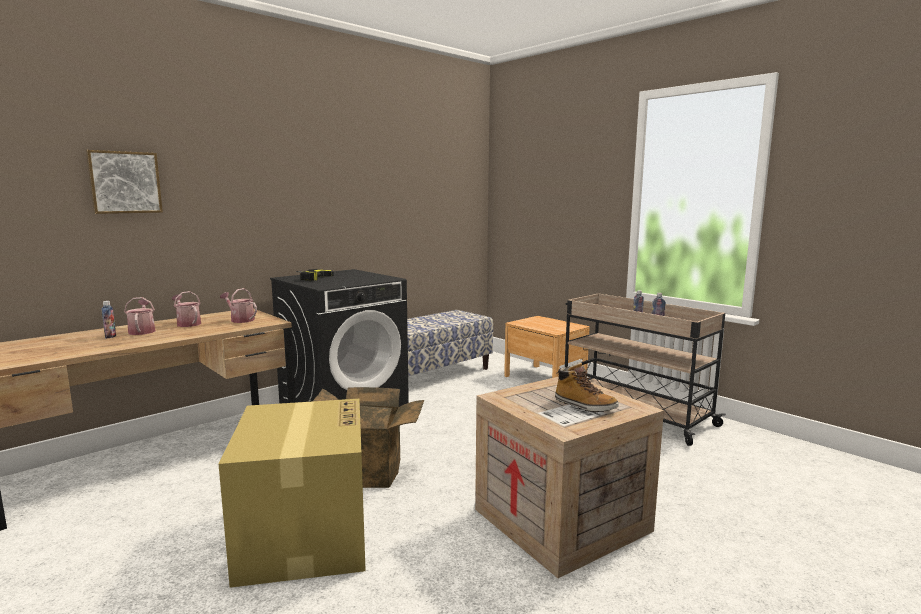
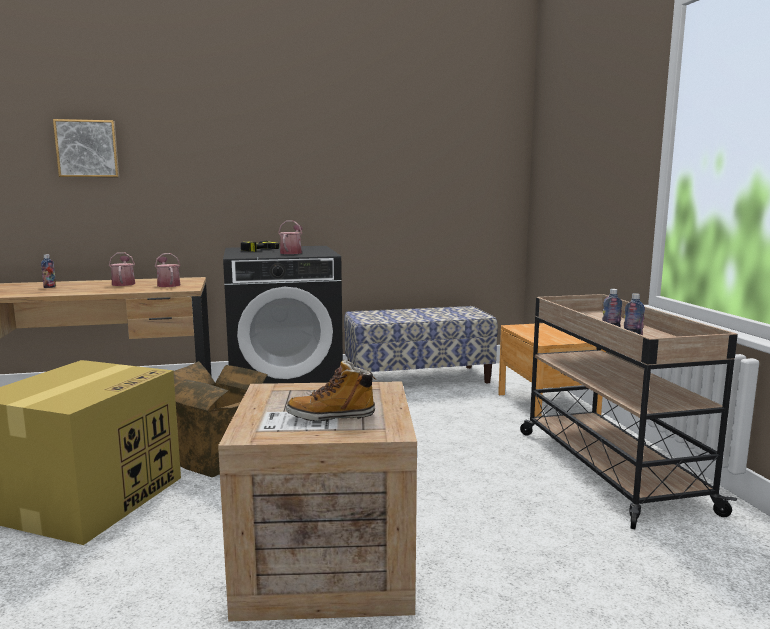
camera: 30 degrees right, 0 degrees up
(142, 331) = (80, 285): watering can -> watering can (292, 252)
(584, 406) = (332, 416): boot -> boot turned 105 degrees clockwise

